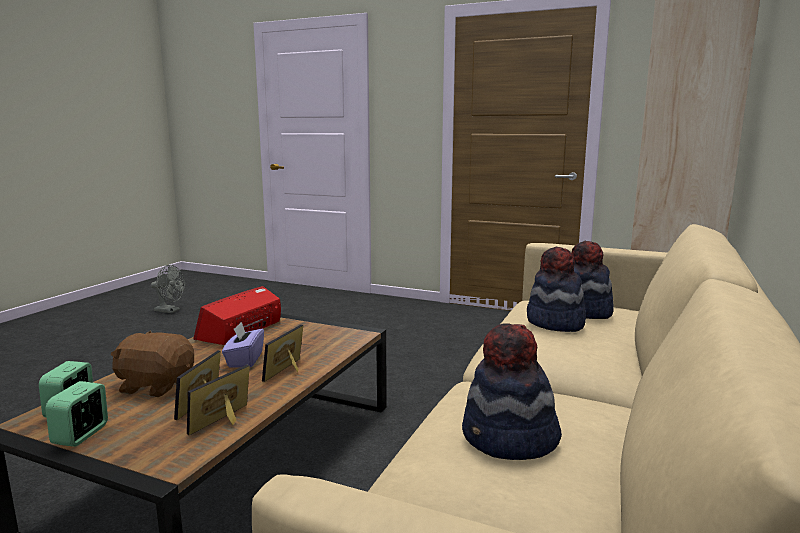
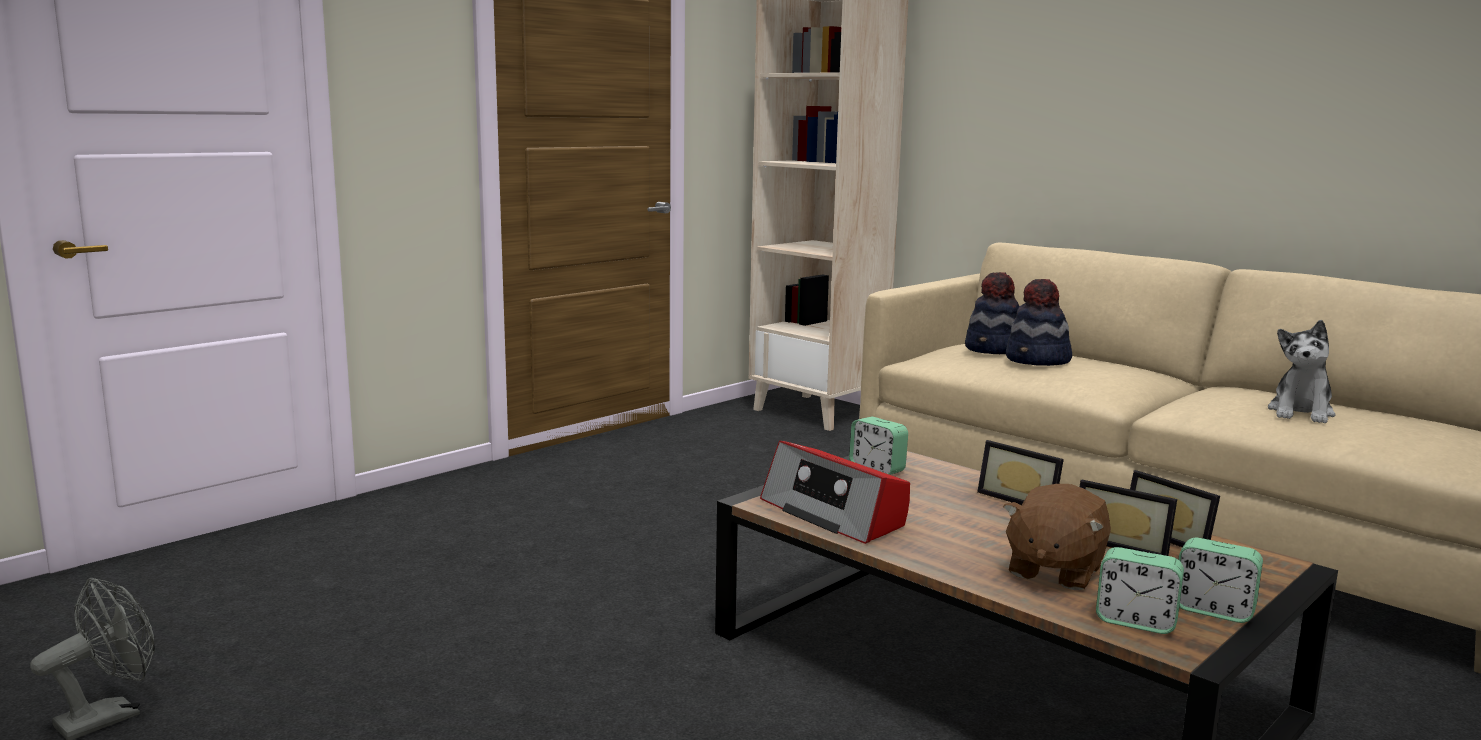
camera: 70 degrees left, 0 degrees up
(244, 360) = (972, 519): purple tissue box -> none
(328, 332) = (877, 469): none -> alarm clock
(509, 440) = (1301, 413): hat -> plush toy

